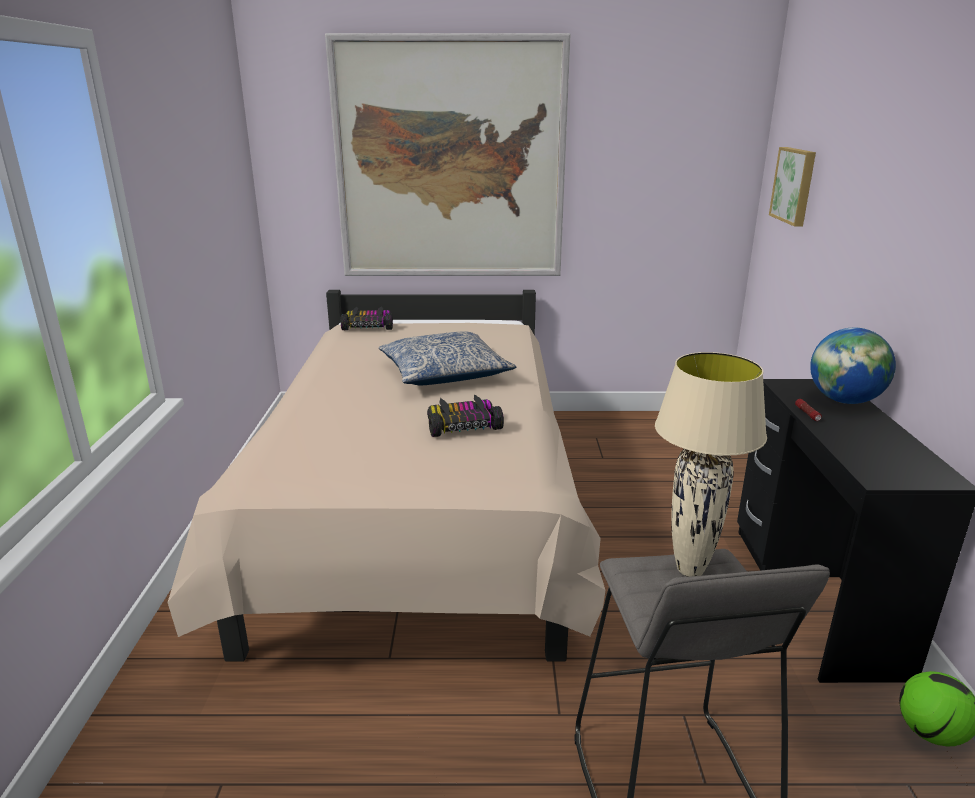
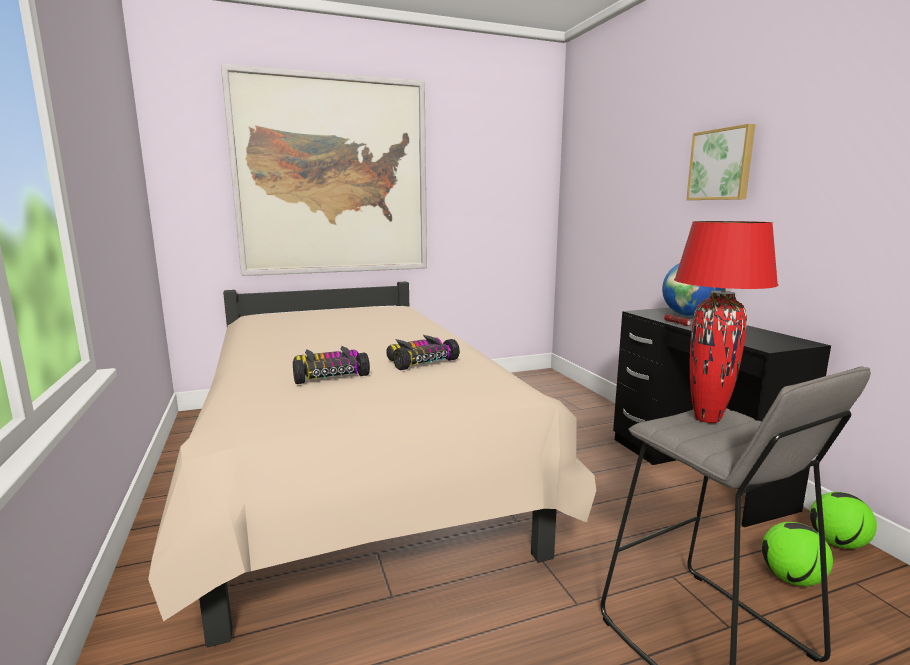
camera: 20 degrees left, 10 degrees down
(368, 326) = (273, 315): toy car -> toy car (329, 375)
(444, 373) = (370, 334): pillow -> none
(690, 569) = (707, 418): beige table lamp -> red table lamp
(795, 185) = (594, 189): picture -> picture (721, 165)
(827, 756) = (792, 578): none -> football

